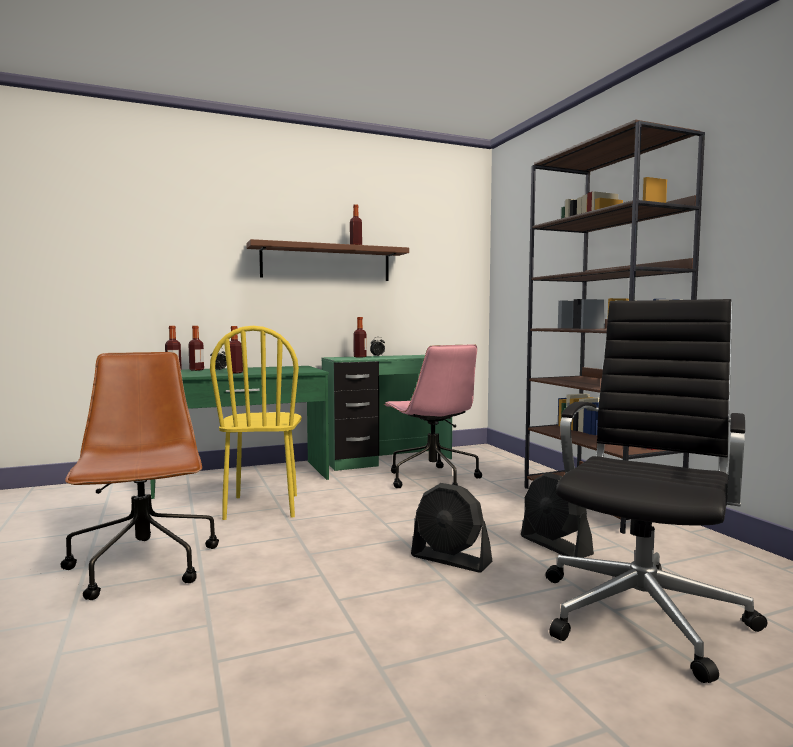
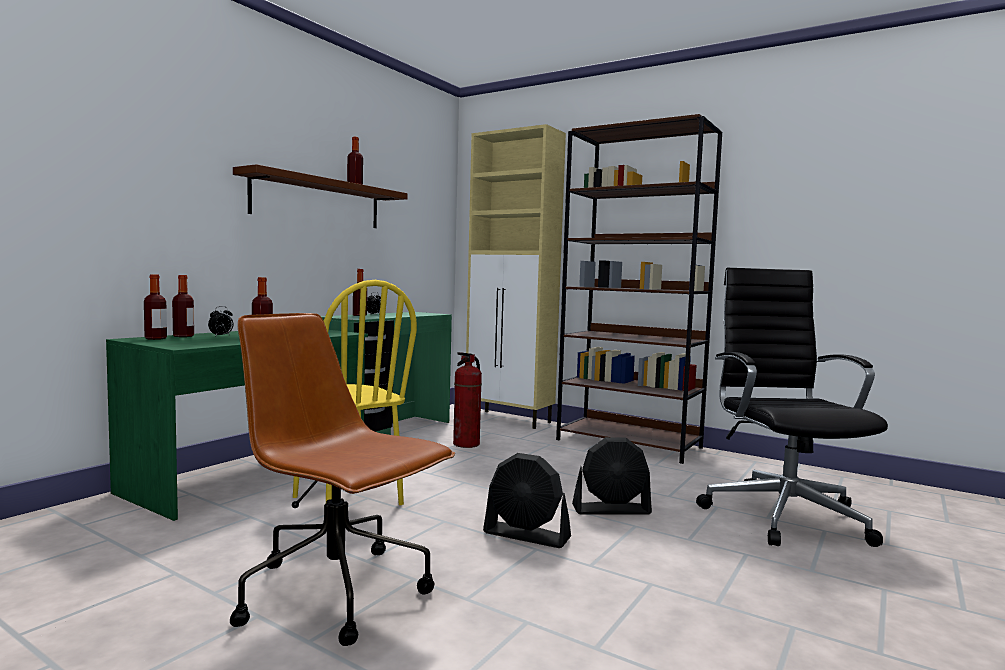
camera: 35 degrees left, 0 degrees up
(431, 479) = (466, 444): pink office chair -> fire extinguisher
(514, 463) = (510, 420): none -> beige cabinet
(555, 546) = (659, 482): black fan -> black fan (527, 535)

